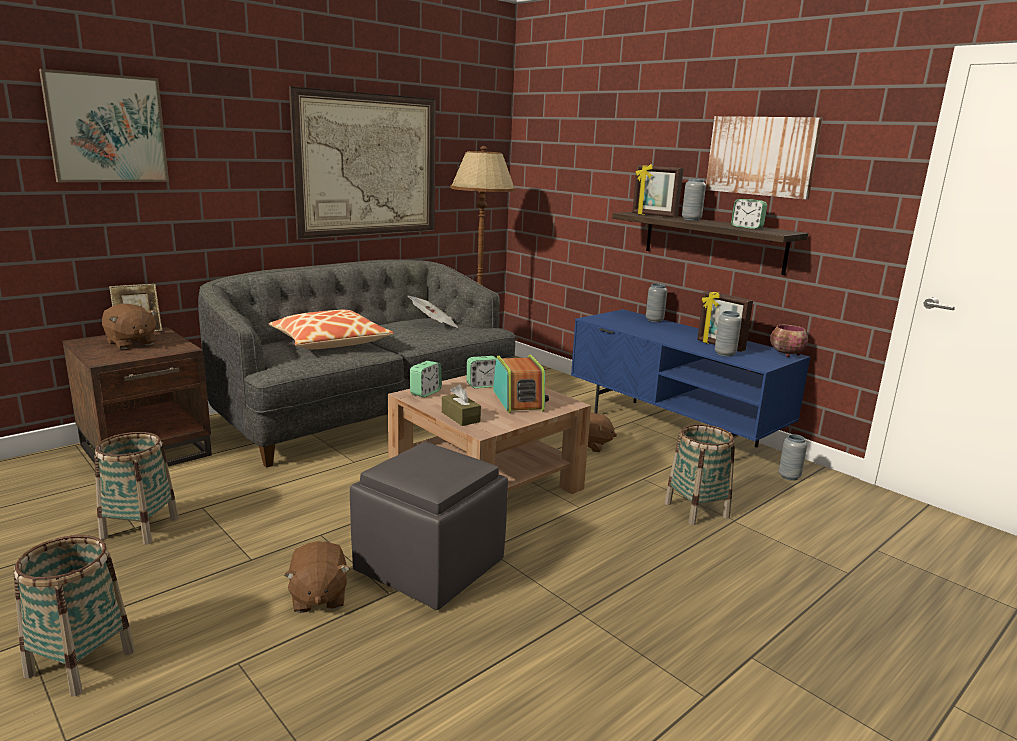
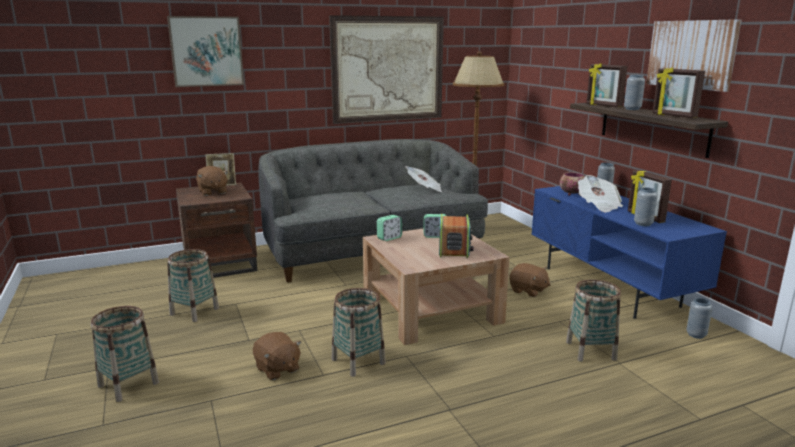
camera: 20 degrees right, 0 degrees up
(318, 597) = (277, 369): brown plush toy -> brown plush toy turned 45 degrees counterclockwise
(330, 342) = (342, 198): pillow -> none
(428, 567) = (358, 361): grey ottoman -> basket
(460, 417) = (402, 257): brown tissue box -> none
(661, 335) = (598, 205): none -> newspaper
(747, 227) = (673, 116): alarm clock -> picture frame
(786, 354) = (703, 228): bowl -> bowl (571, 194)

